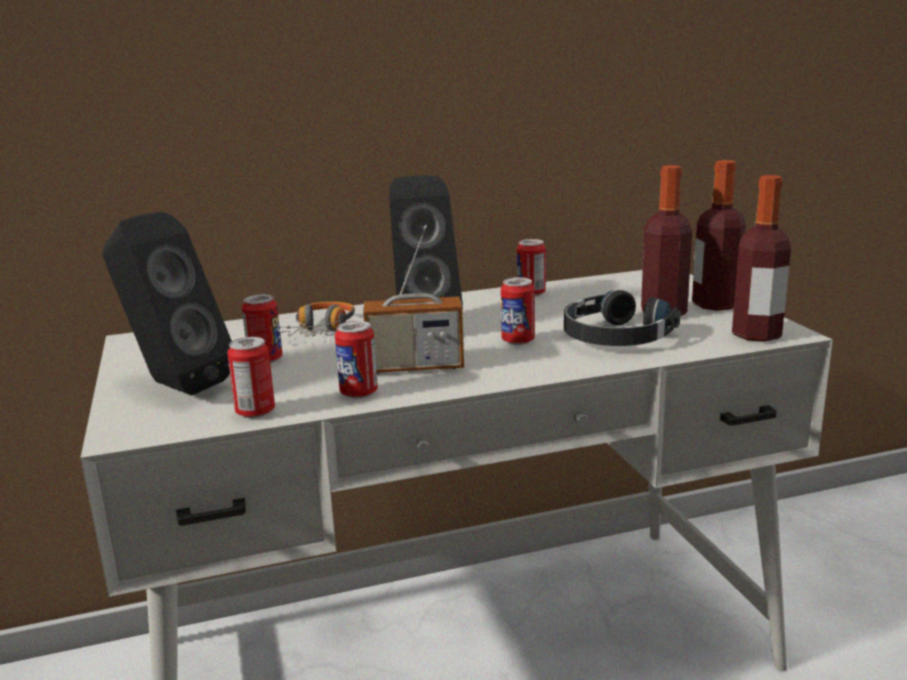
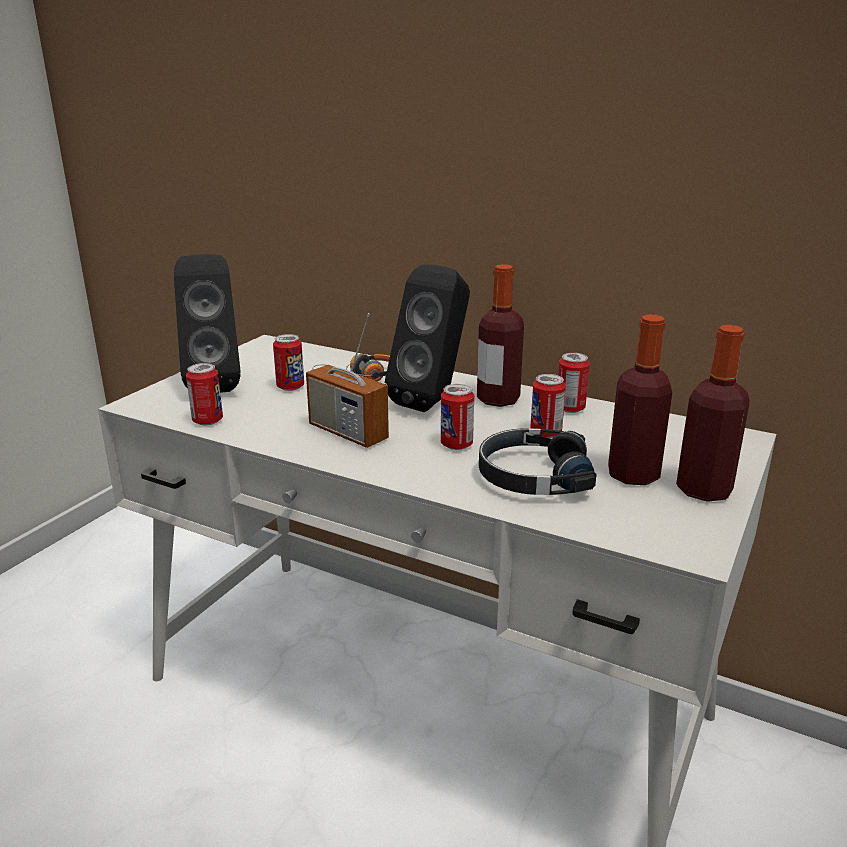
camera: 45 degrees right, 5 degrees up
(359, 393) = (277, 435): can -> can (545, 433)
(756, 334) = (659, 537): bottle -> bottle (498, 399)

